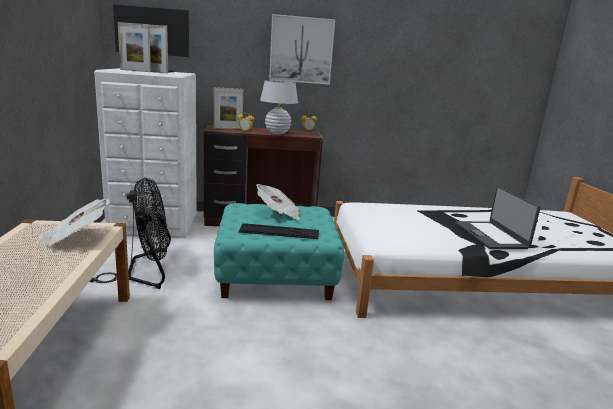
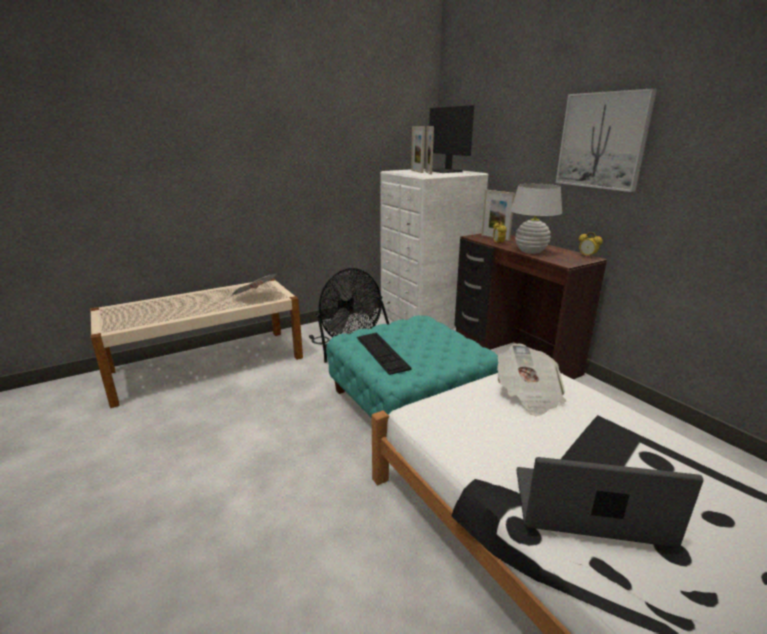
camera: 65 degrees right, 5 degrees up
(278, 214) = (430, 339): newspaper -> newspaper (528, 395)
(491, 235) = (589, 509): laptop -> laptop turned 45 degrees clockwise

